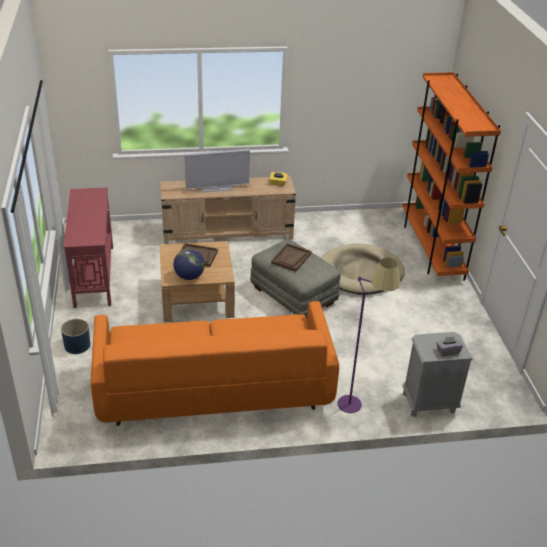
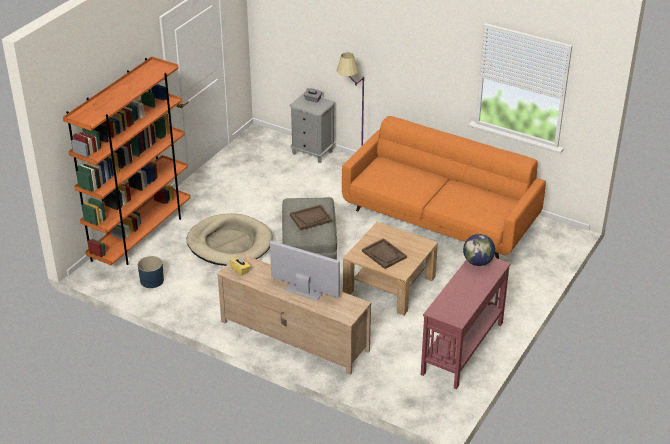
camera: 140 degrees left, 0 degrees up
(77, 345) = (518, 288): blue planter -> blue planter (151, 280)
(189, 276) = (408, 240): globe -> globe (478, 262)

